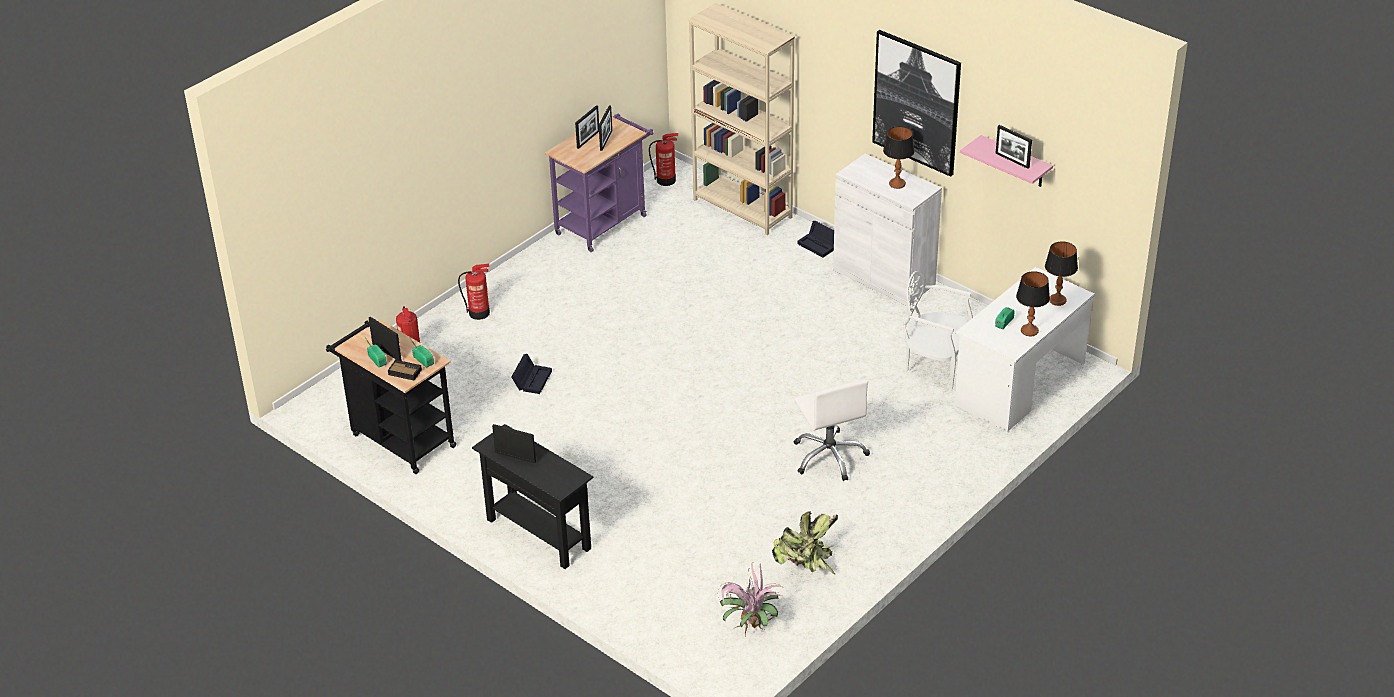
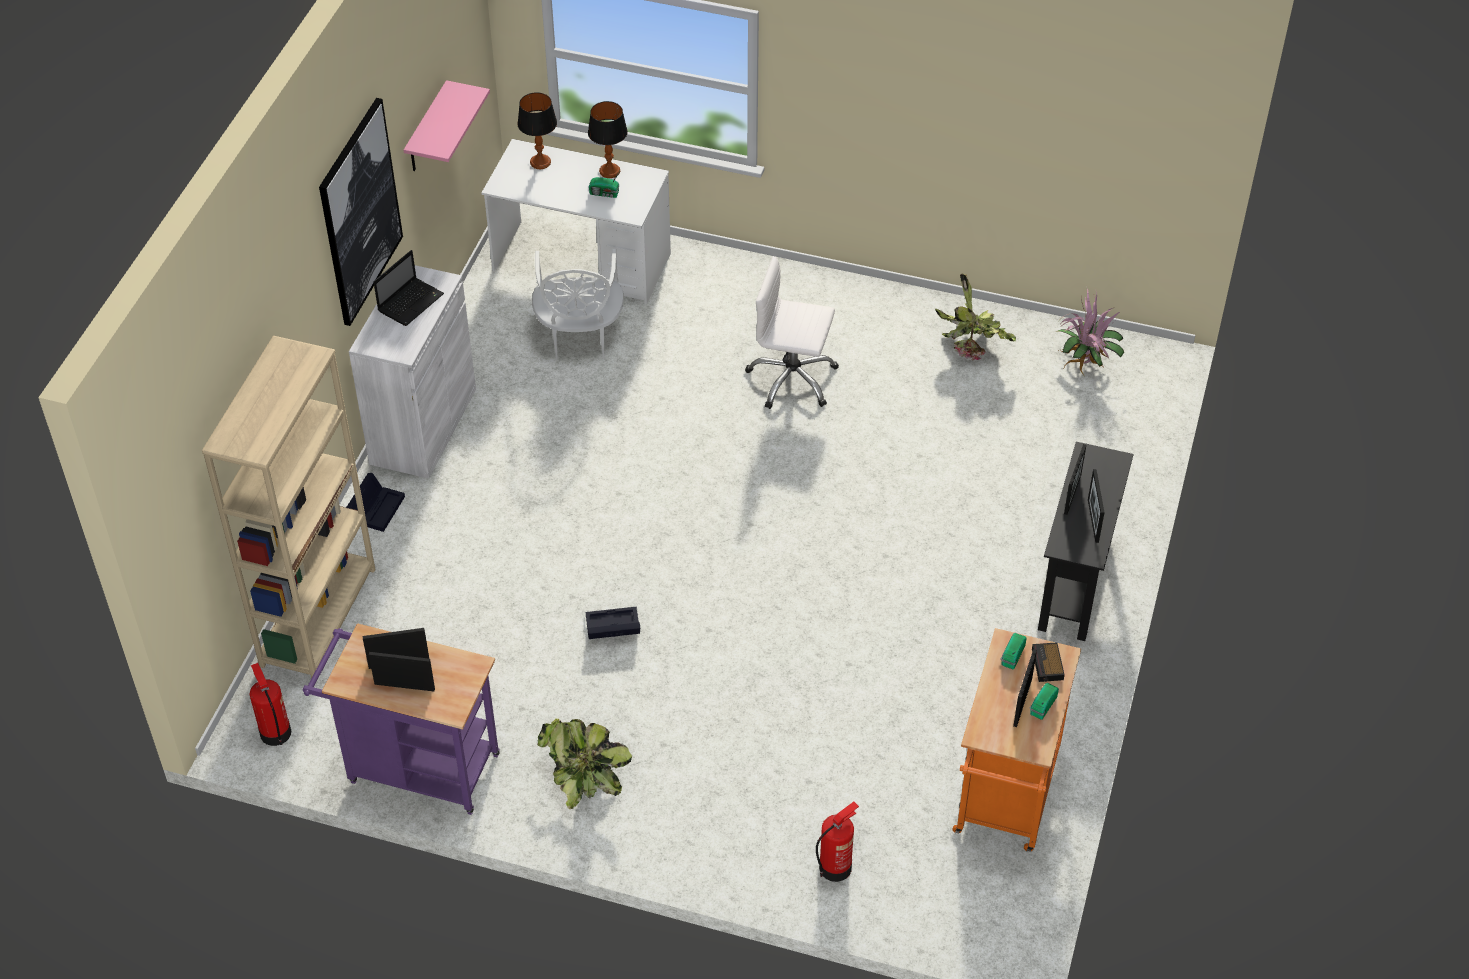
camera: 115 degrees left, 10 degrees up
(398, 438) = (1005, 798): black cart -> orange cart
(479, 313) = (702, 827): fire extinguisher -> none
(532, 379) = (811, 705): black storage box -> black storage box (611, 629)
(549, 278) = (582, 779): none -> potted plant
(829, 456) = (792, 379): white office chair -> white office chair turned 120 degrees counterclockwise
(897, 184) = (411, 302): table lamp -> laptop
(1012, 160) = (452, 112): picture frame -> picture frame (1072, 494)

